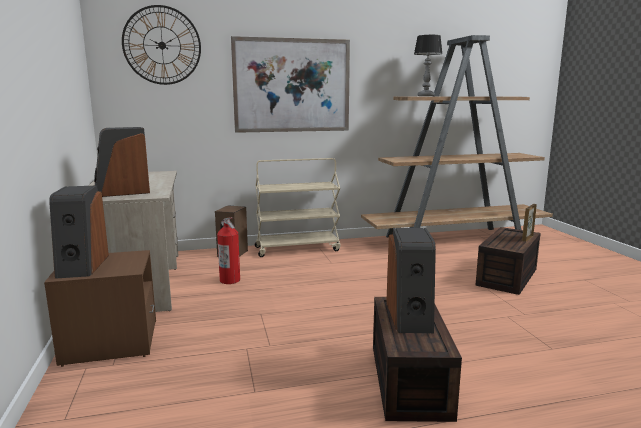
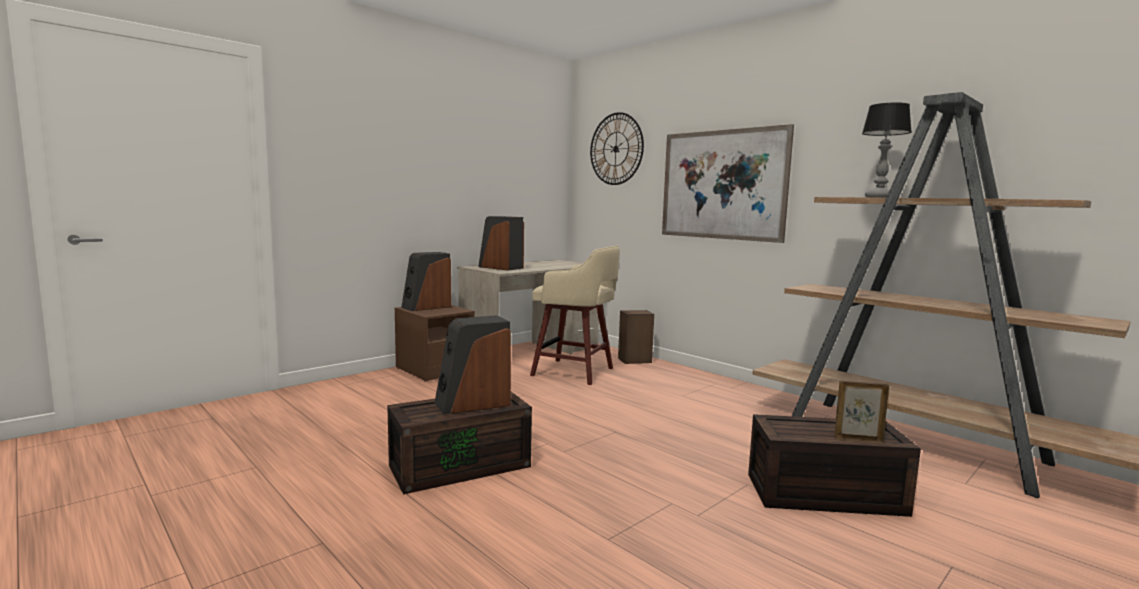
camera: 60 degrees right, 5 degrees down
(230, 280) = (575, 372): fire extinguisher -> beige stool
(297, 248) = (694, 376): beige cart -> none

